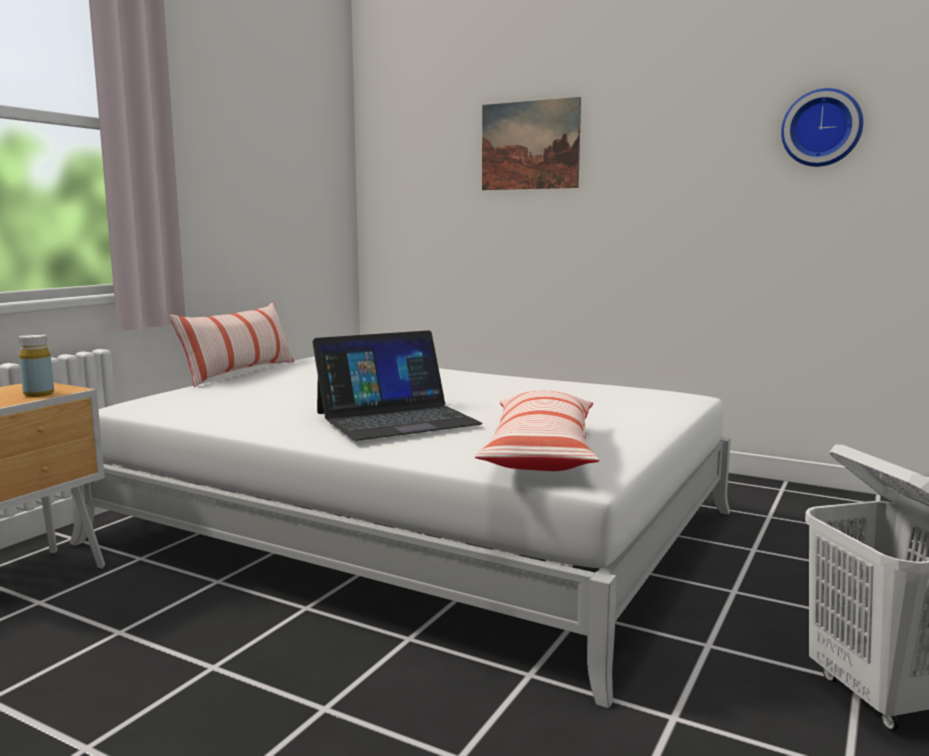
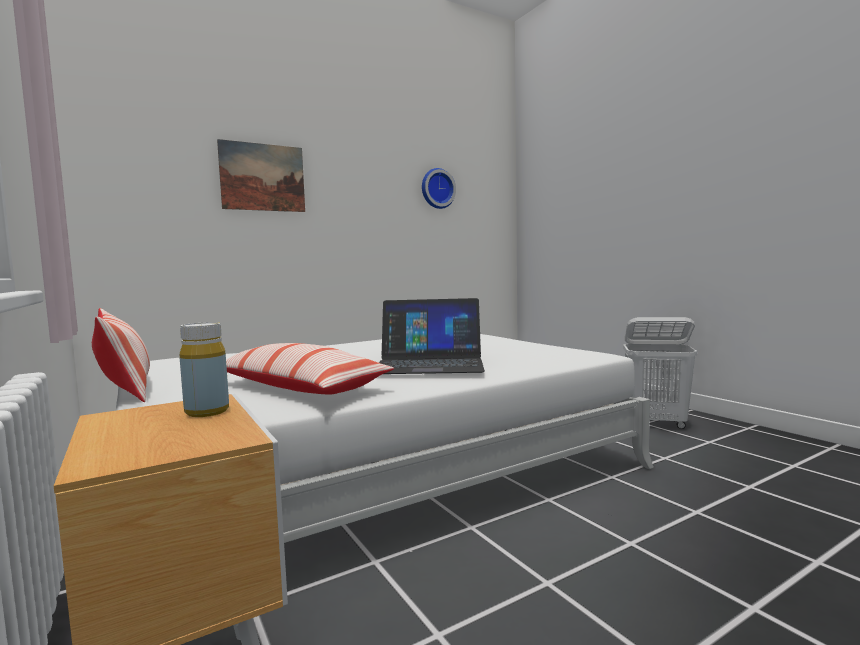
camera: 60 degrees left, 5 degrees down
(396, 418) = (430, 363): laptop -> laptop turned 90 degrees clockwise
(541, 452) = (543, 354): pillow -> pillow (300, 388)

